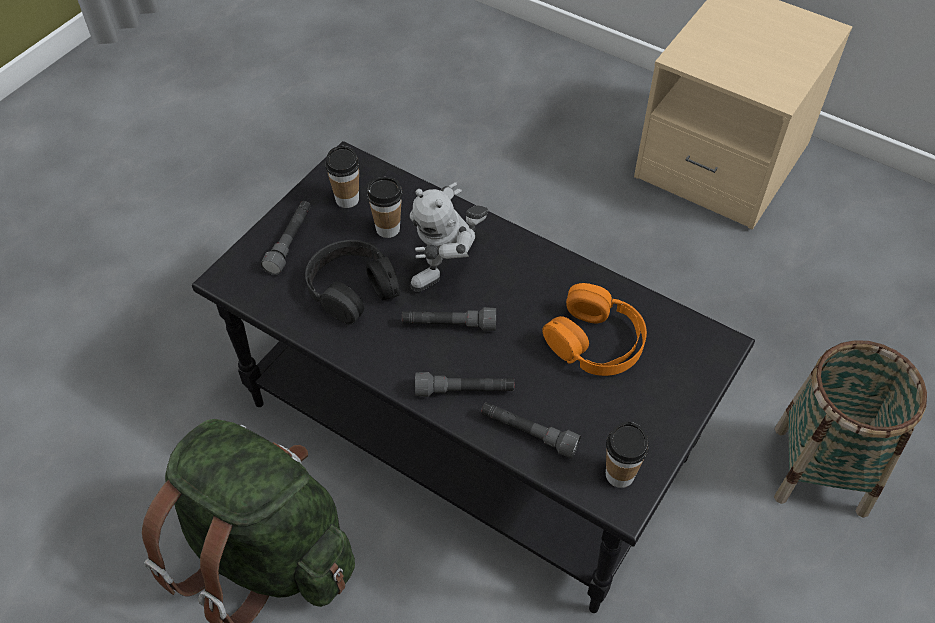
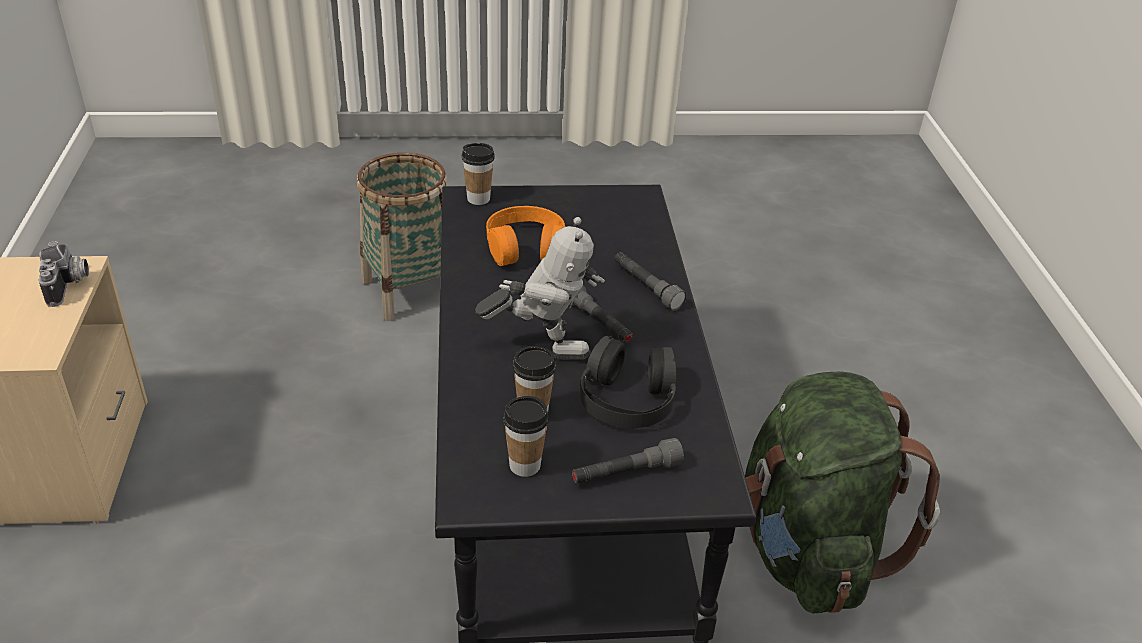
camera: 130 degrees left, 15 degrees down
(528, 433) = (642, 246): grey flashlight -> none
(619, 475) = (624, 202): cup -> cup (478, 199)
(758, 87) = (69, 285): none -> camera

